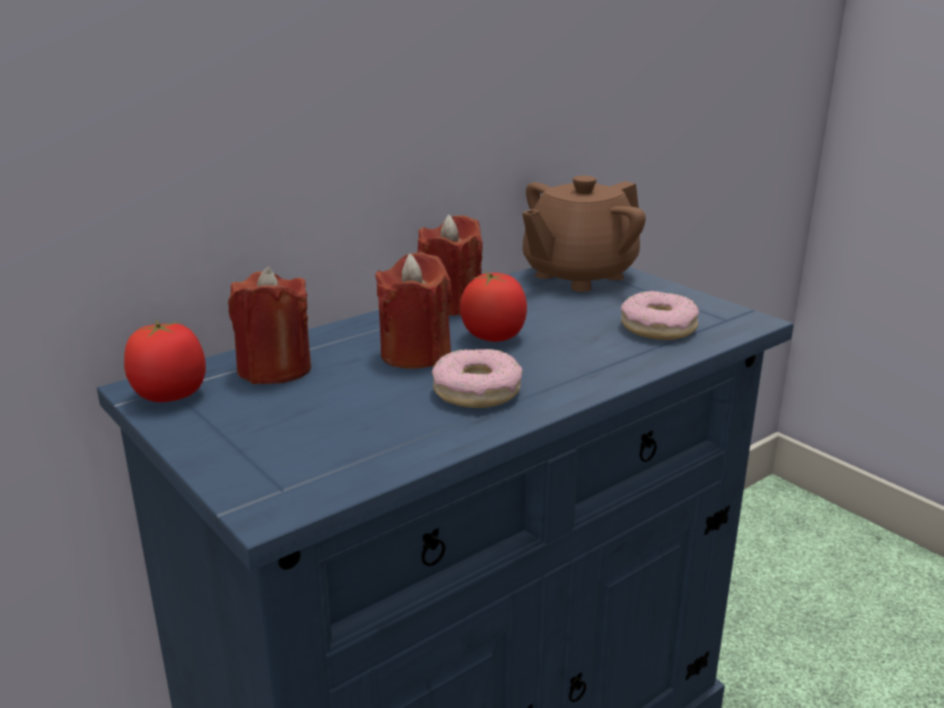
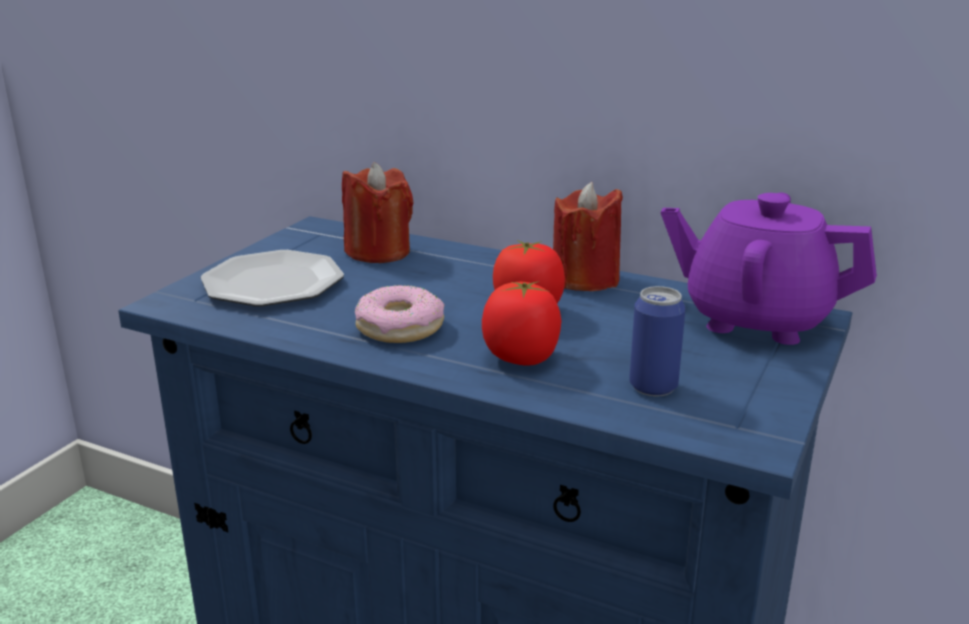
camera: 65 degrees right, 0 degrees up
(170, 395) = (309, 236): tomato -> tomato (521, 358)
(294, 435) = (274, 284): none -> plate
(415, 354) = (454, 290): red candle -> none
(578, 276) = (756, 319): brown teapot -> purple teapot
(658, 327) = (653, 387): donut -> can

